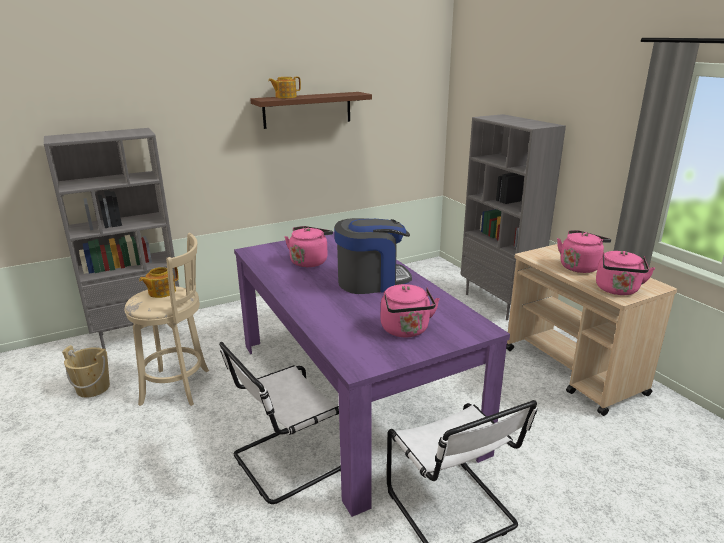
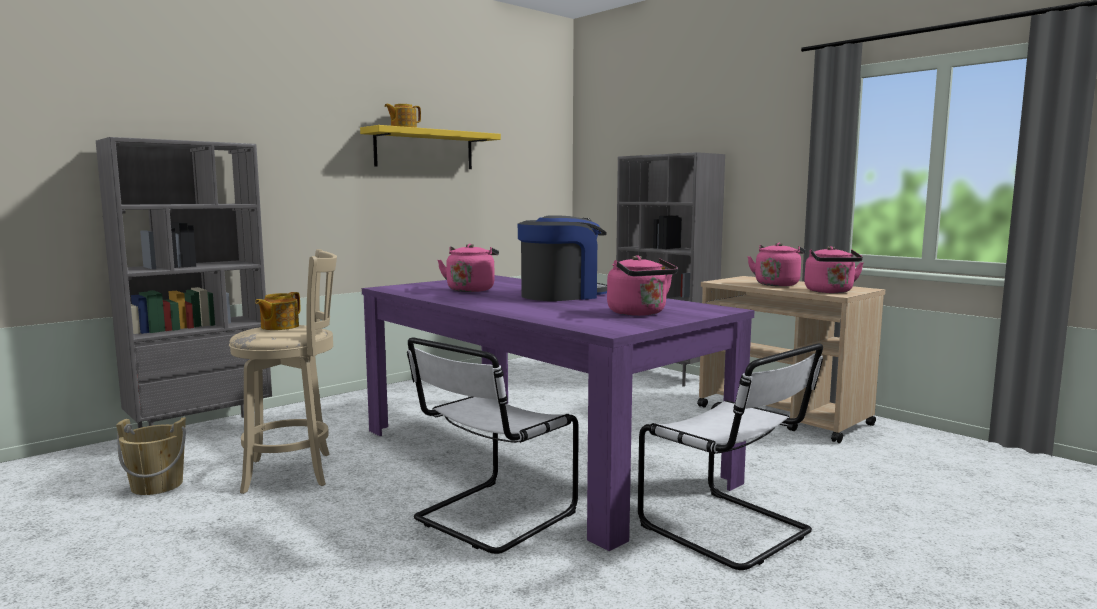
camera: 15 degrees left, 15 degrees down
(307, 110) = (424, 149): brown shelf -> yellow shelf

